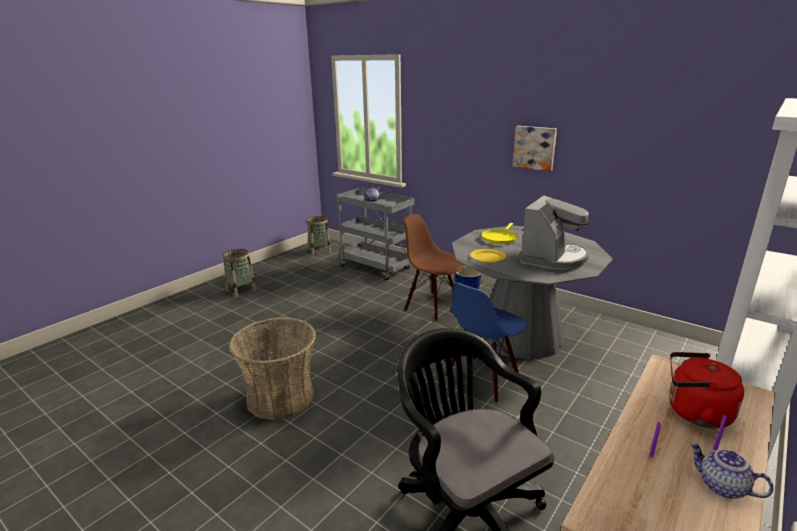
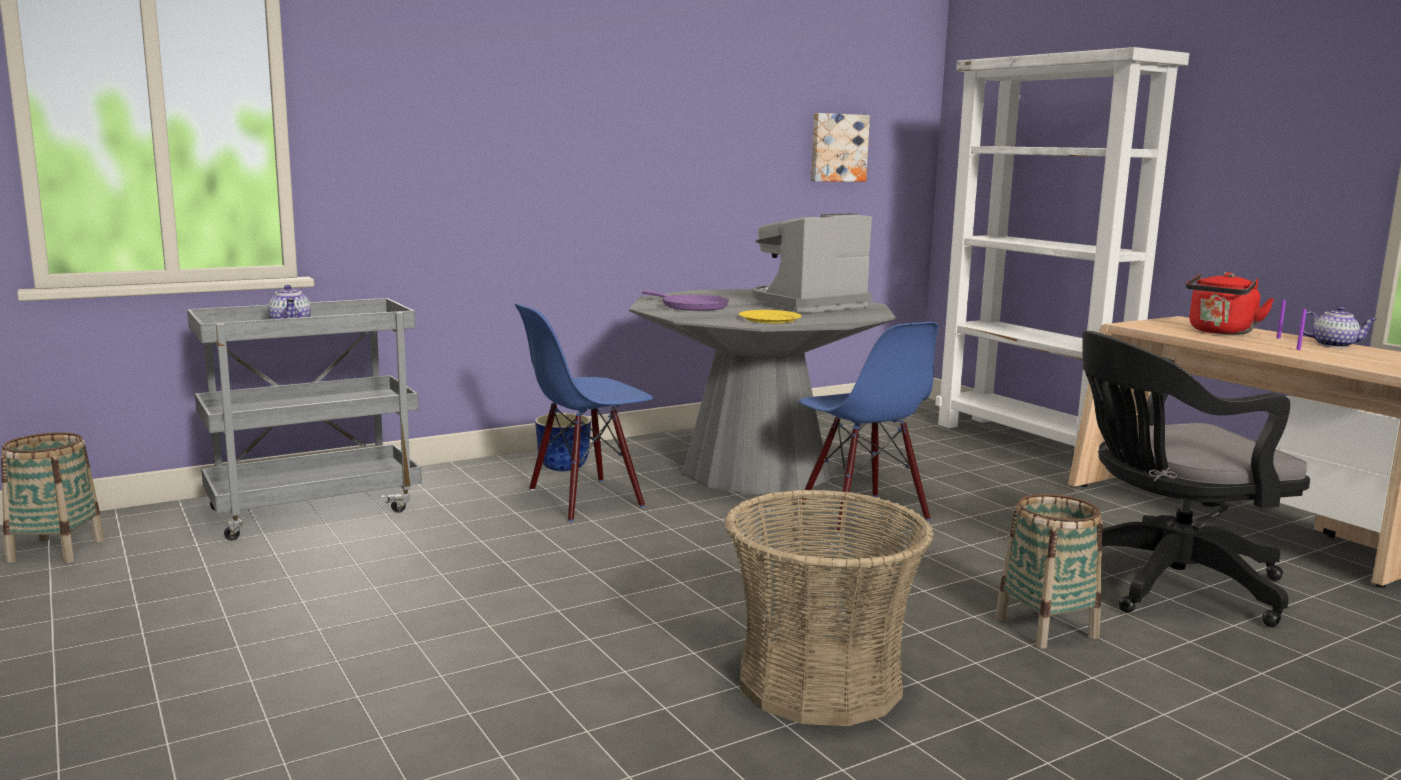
camera: 70 degrees left, 10 degrees down
(241, 290) = (130, 691): basket -> basket (1045, 628)
(433, 306) = (585, 499): brown chair -> blue chair
(499, 238) = (691, 306): yellow frying pan -> purple frying pan
(535, 147) = (615, 156): picture -> picture (837, 147)
(553, 258) = (807, 304): coffee machine -> coffee machine turned 90 degrees counterclockwise
(721, 487) = (1334, 345): teapot -> teapot turned 135 degrees counterclockwise

